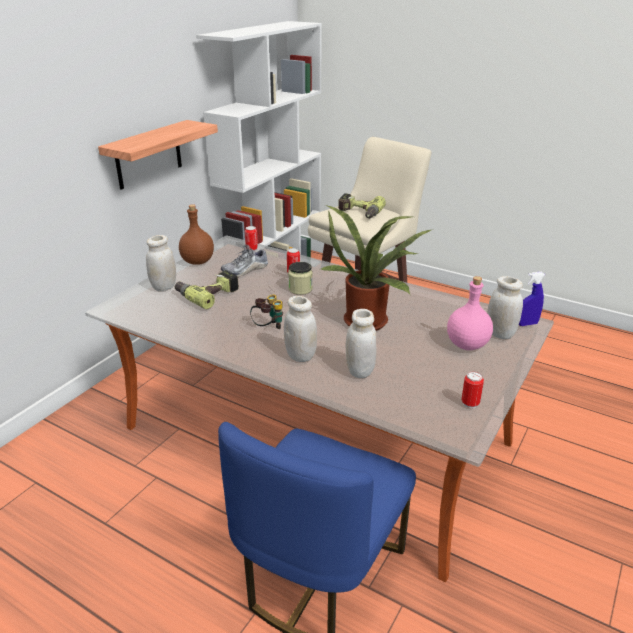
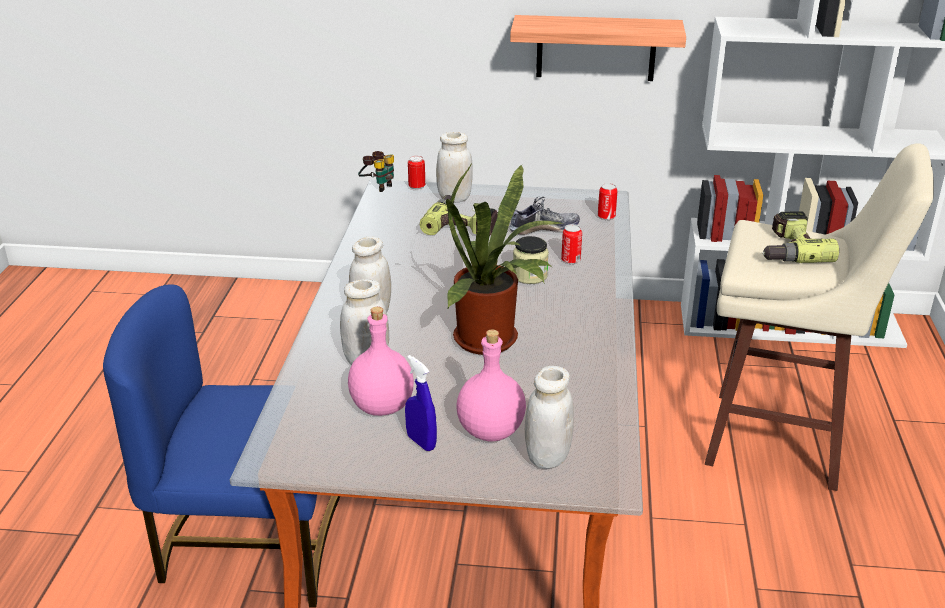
camera: 65 degrees right, 0 degrees up
(198, 261) = (534, 197): brown bottle -> none
(245, 270) = (544, 229): shoe -> shoe turned 135 degrees clockwise
(268, 327) = (417, 280): binoculars -> binoculars (378, 186)
(420, 376) = (382, 406): none -> pink bottle
(470, 403) = (345, 455): can -> can (417, 187)
(527, 324) = (601, 480): blue spray bottle -> blue spray bottle (421, 442)

